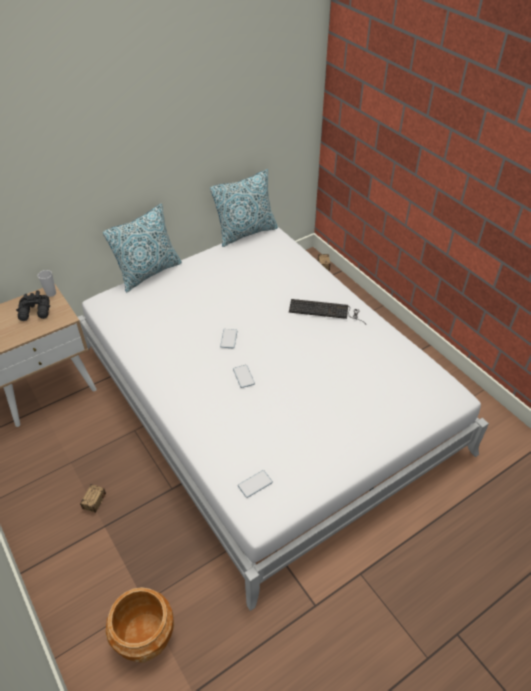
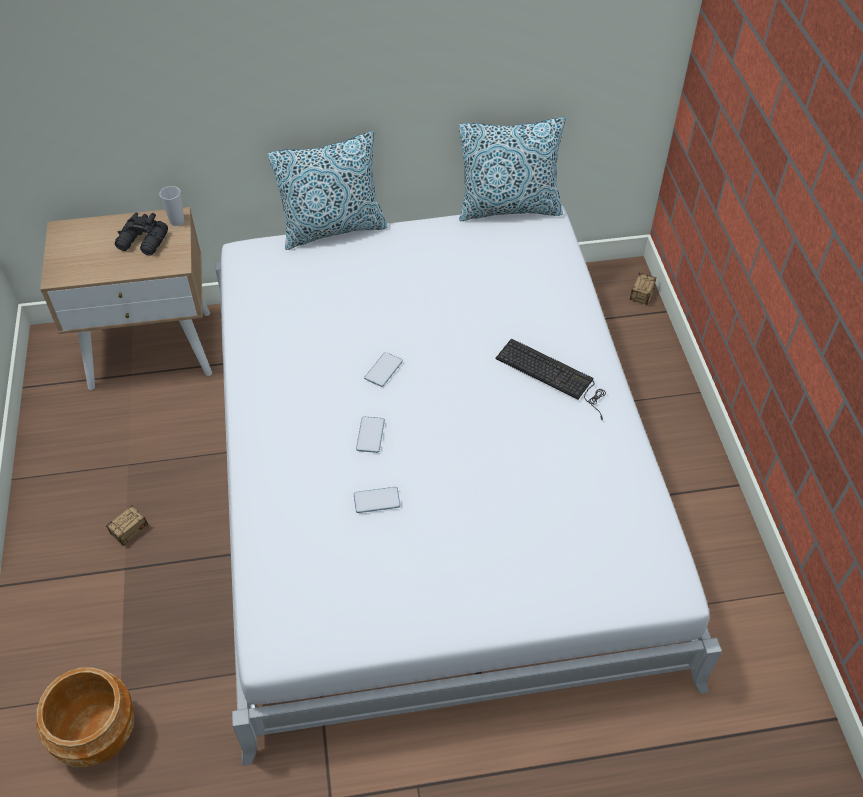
camera: 25 degrees right, 5 degrees up
(255, 484) = (294, 598): phone -> phone (377, 500)

